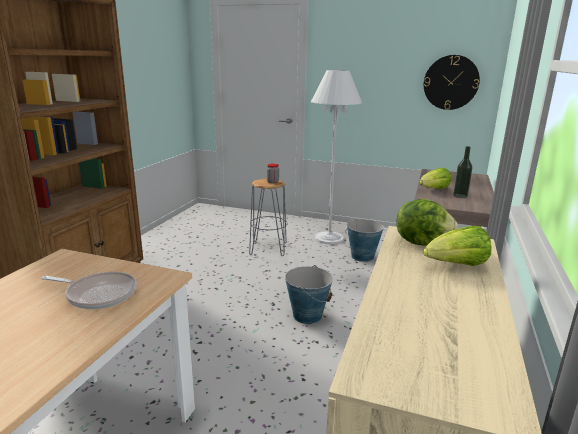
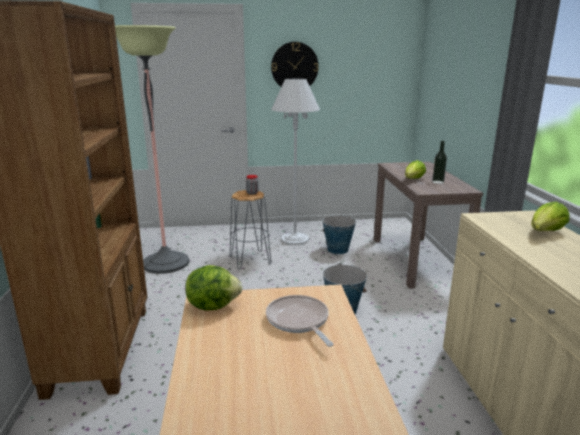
camera: 25 degrees left, 0 degrees up
(99, 294) = (299, 321): frying pan -> frying pan turned 105 degrees counterclockwise
(196, 236) = (165, 263): none -> floor lamp
(421, 242) = (500, 221): lettuce -> lettuce (213, 305)
(451, 82) = (379, 85): wall clock -> wall clock (294, 67)

